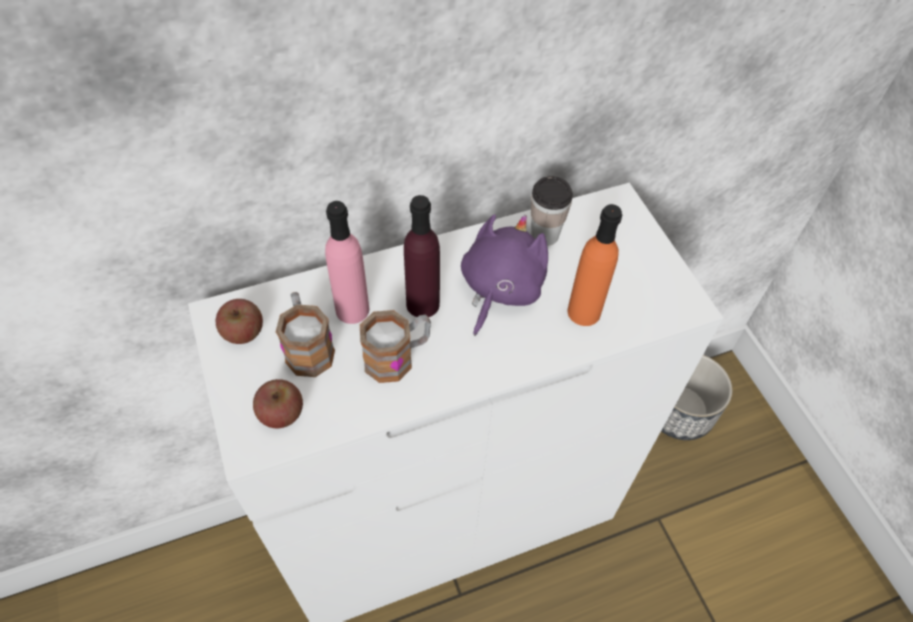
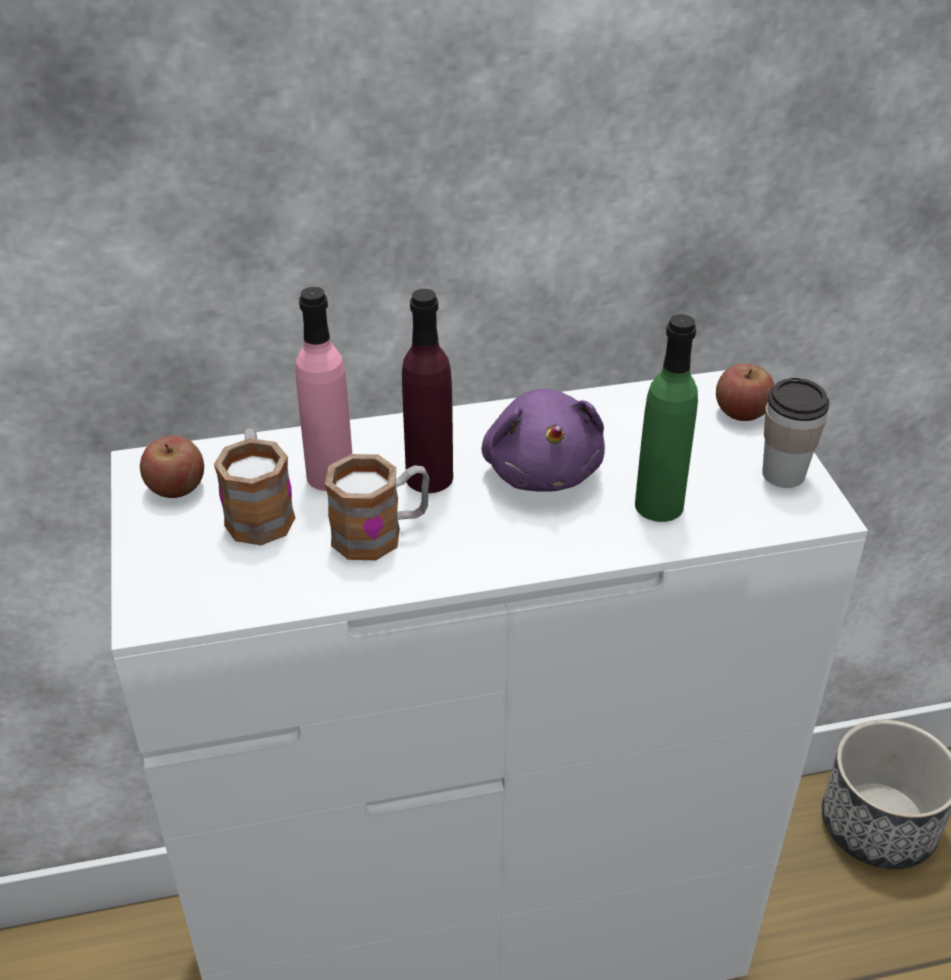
camera: 10 degrees right, 15 degrees down
(281, 413) = (205, 581): apple -> apple (741, 412)
(500, 289) = (542, 470): purple plush toy -> purple plush toy turned 135 degrees clockwise
(544, 235) = (619, 415): cup -> cup (783, 474)
(584, 312) = (659, 505): orange bottle -> green bottle

